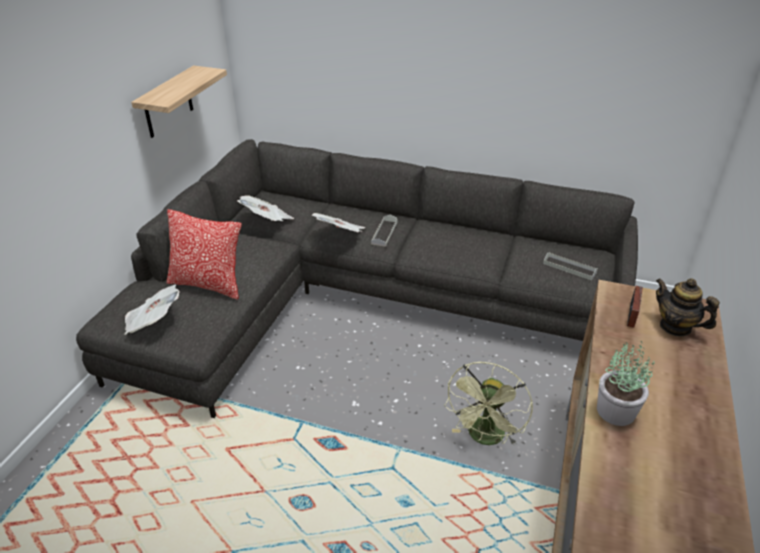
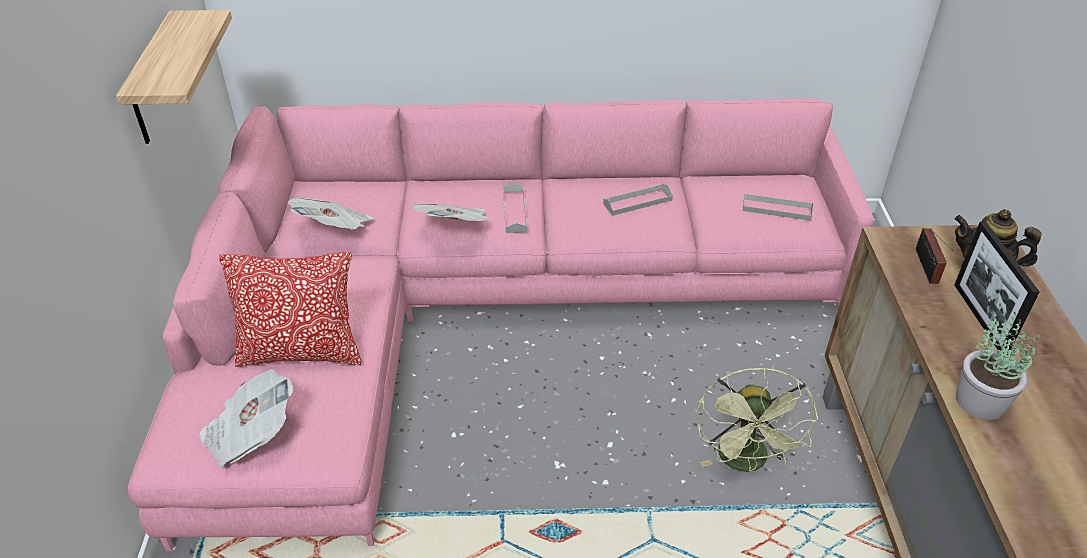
camera: 20 degrees left, 5 degrees up
(352, 299) = (478, 314): grey sofa -> pink sofa
(470, 243) = (637, 202): none -> grey tray
(652, 358) = (980, 319): none -> picture frame

